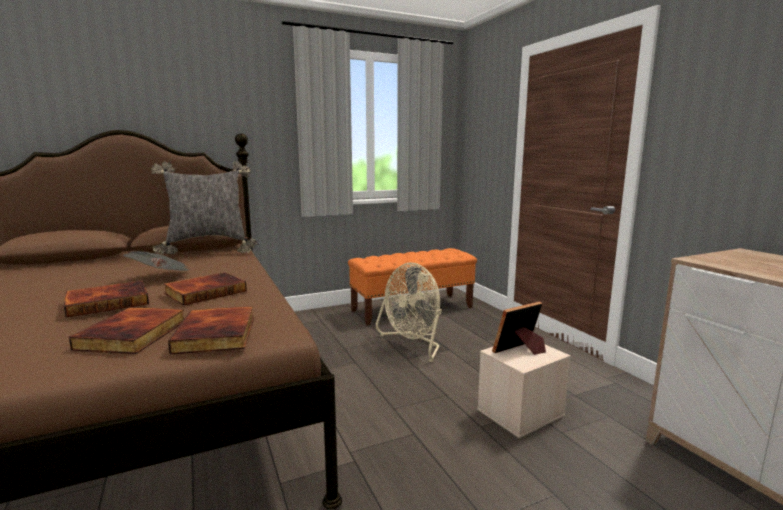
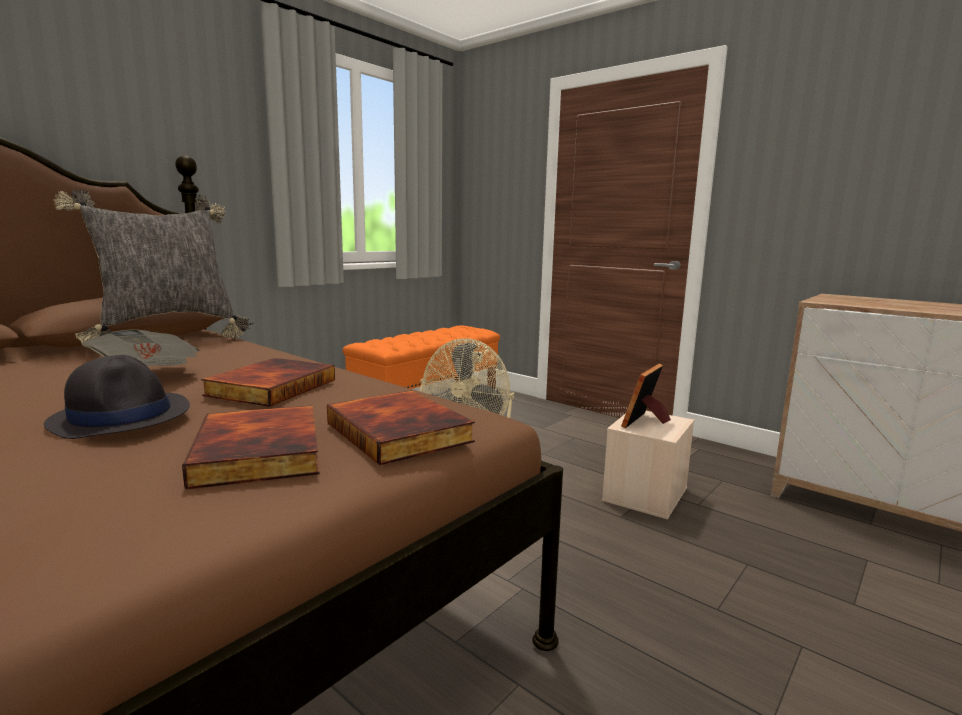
camera: 25 degrees left, 0 degrees up
(108, 302) = (122, 416): book -> black hat

